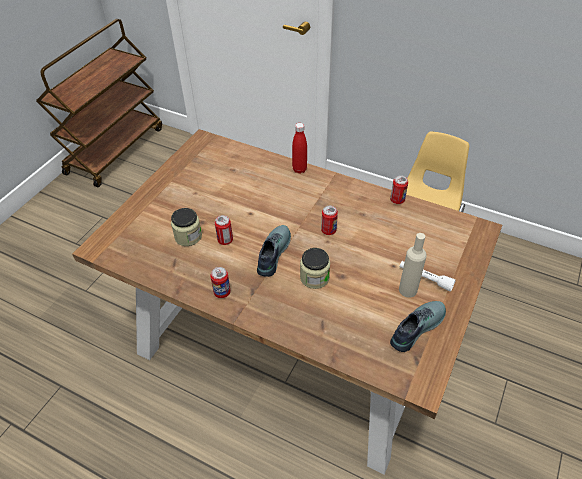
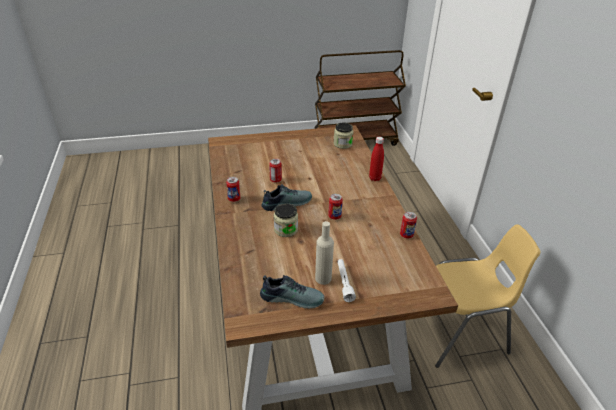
camera: 50 degrees right, 10 degrees down
(188, 236) = (263, 166): jar -> jar (342, 144)

